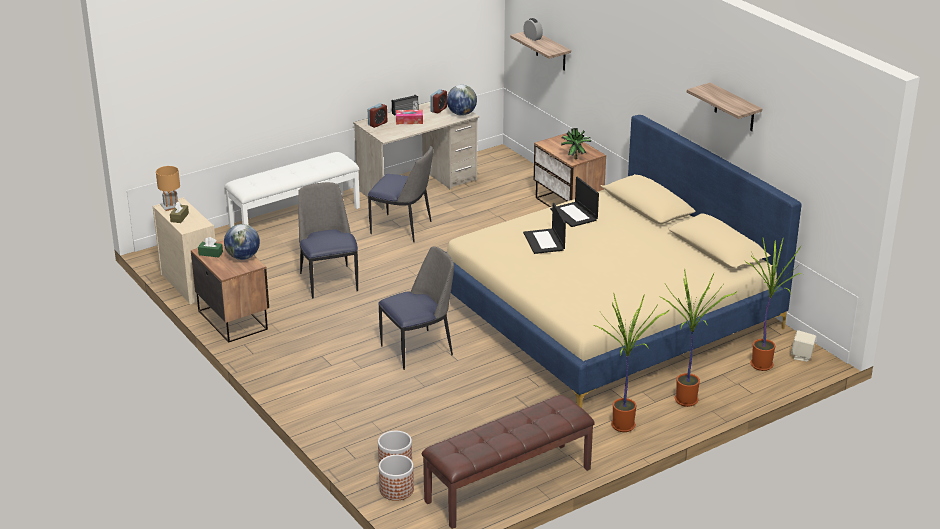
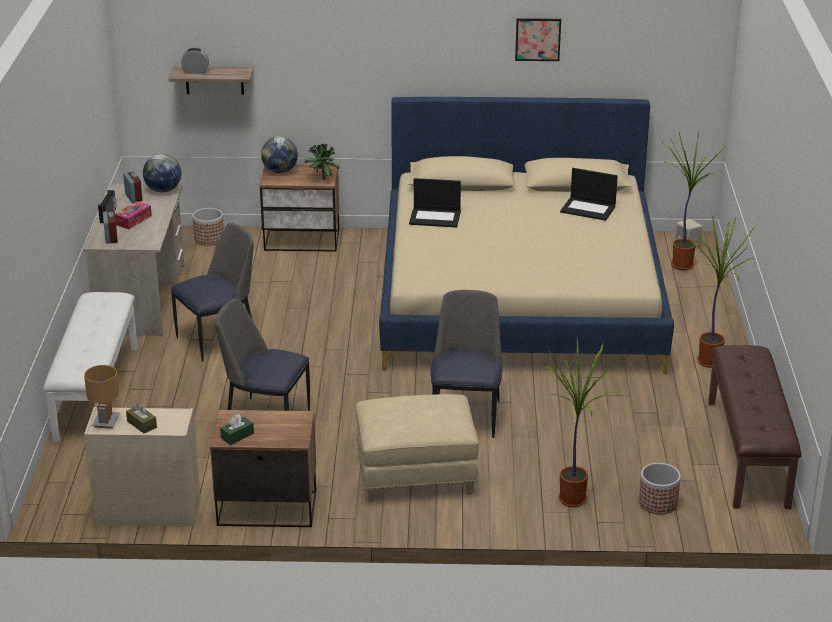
camera: 55 degrees left, 0 degrees up
(243, 257) = (274, 418): globe -> globe (280, 171)
(324, 357) = (415, 475): none -> beige ottoman
(396, 490) = (700, 517): planter -> planter (209, 238)
(544, 242) = (471, 248): laptop -> laptop (588, 209)
(688, 401) = (701, 318): potted plant -> potted plant (574, 499)
(734, 108) = (538, 39): shelf -> picture

